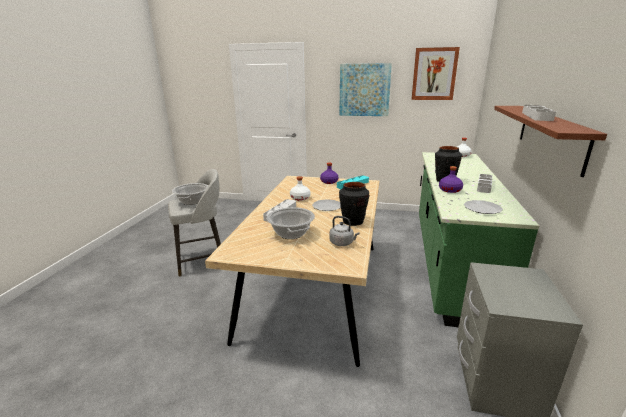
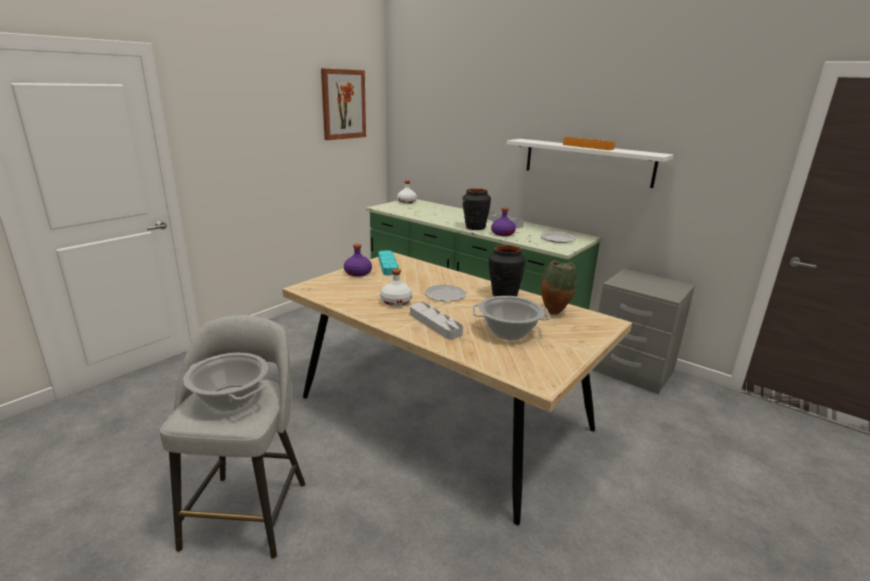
camera: 65 degrees left, 0 degrees up
(342, 243) = (554, 312): grey kettle -> vase
(364, 90) = (266, 130): picture -> none
(536, 116) = (587, 147): grey tray -> orange tray
(550, 135) = (587, 162): brown shelf -> white shelf

